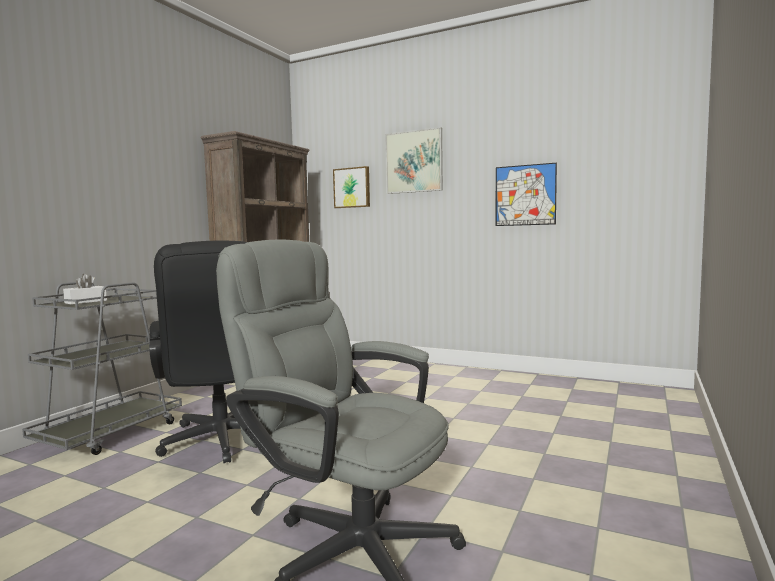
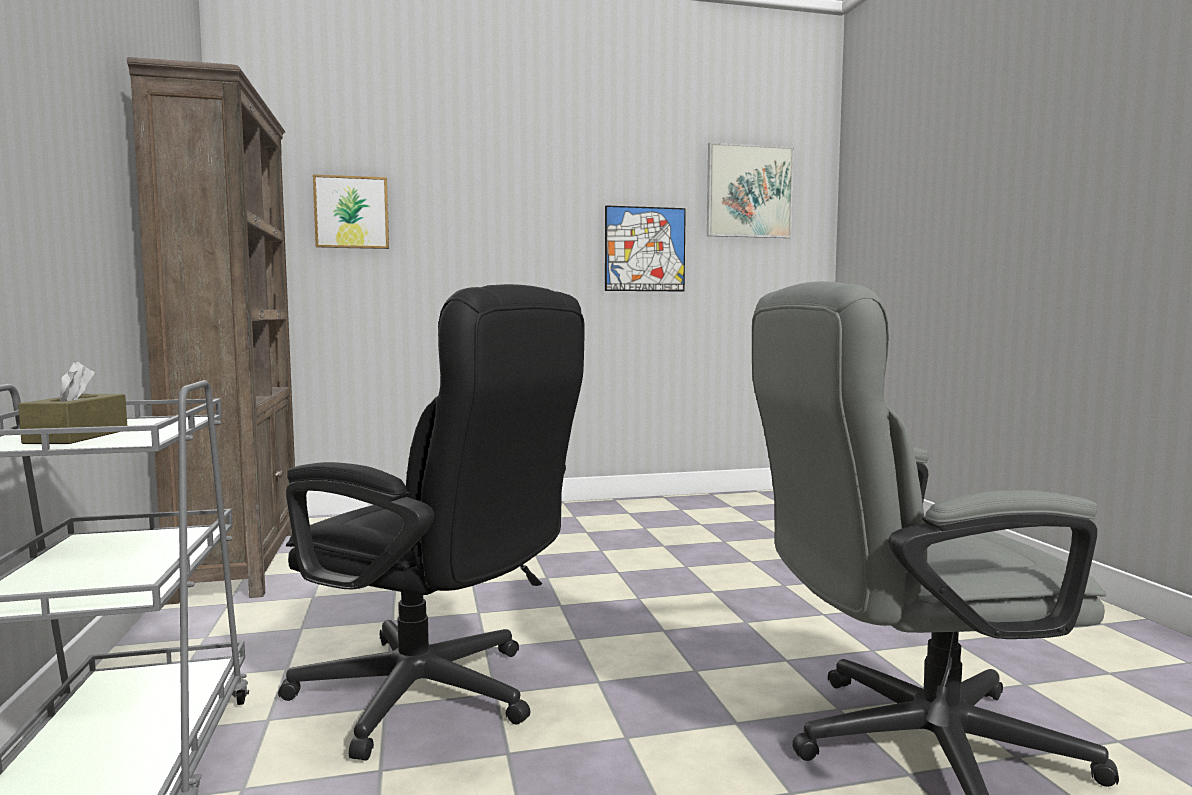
camera: 40 degrees left, 0 degrees up
(86, 302) = (77, 436): white tissue box -> brown tissue box
(414, 161) = (474, 181): picture -> picture (749, 191)

